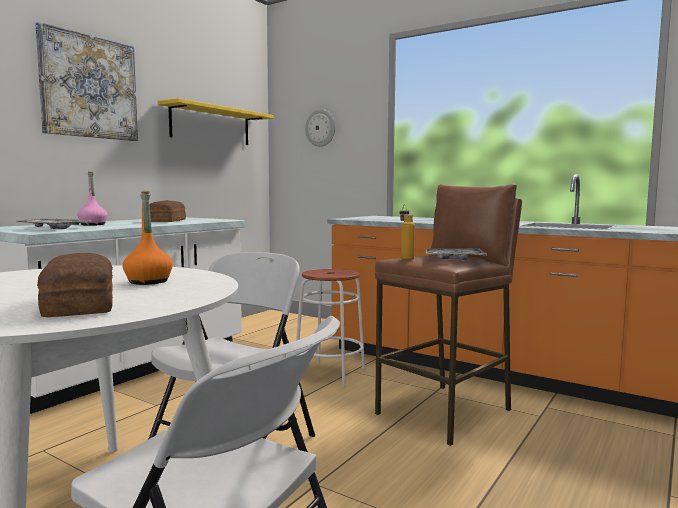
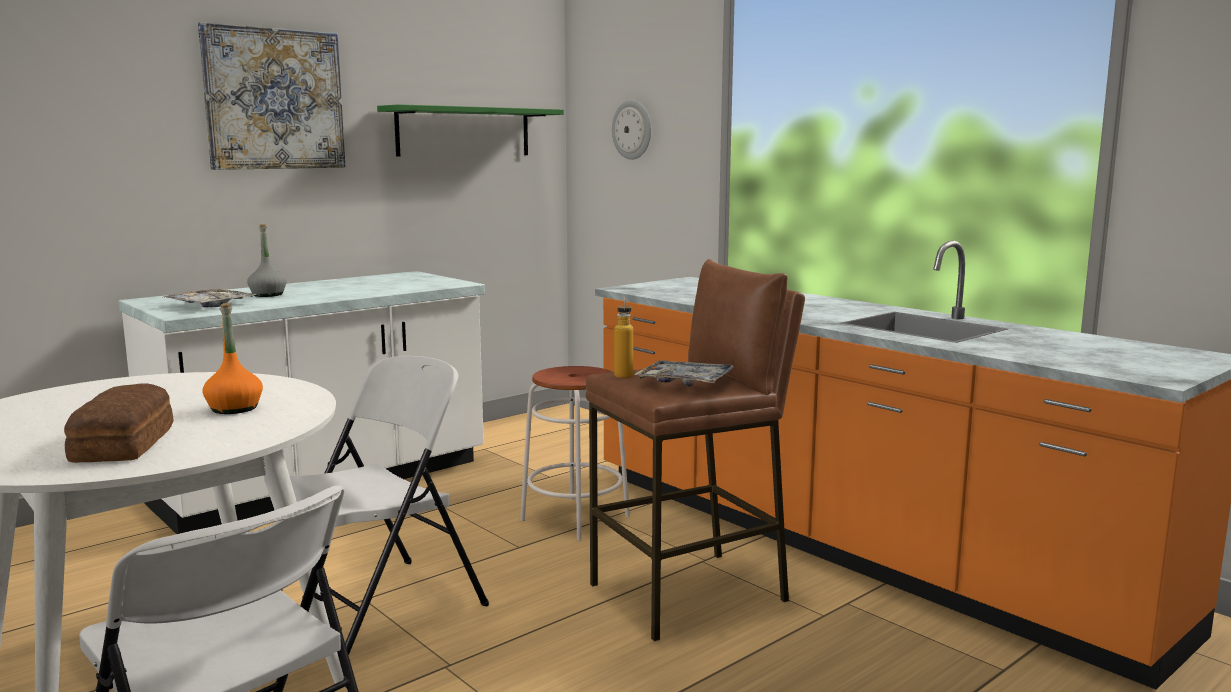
camera: 15 degrees right, 5 degrees up
(93, 224) = (268, 295): pink bottle -> grey bottle
(165, 221) = (373, 285): bread -> none
(211, 125) = (464, 132): yellow shelf -> green shelf

